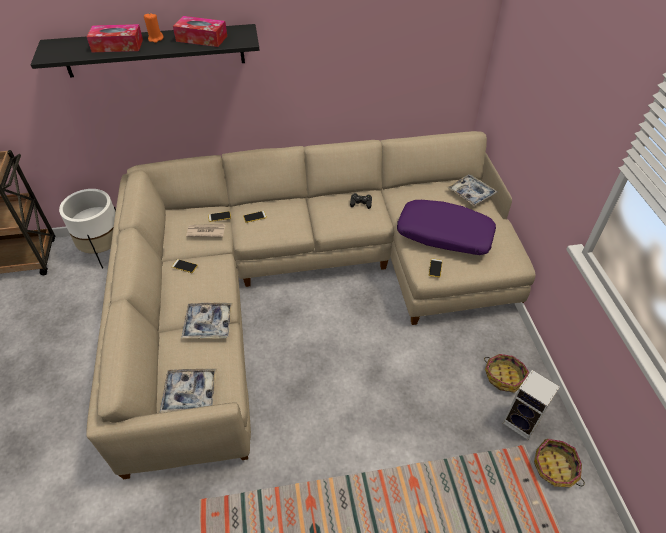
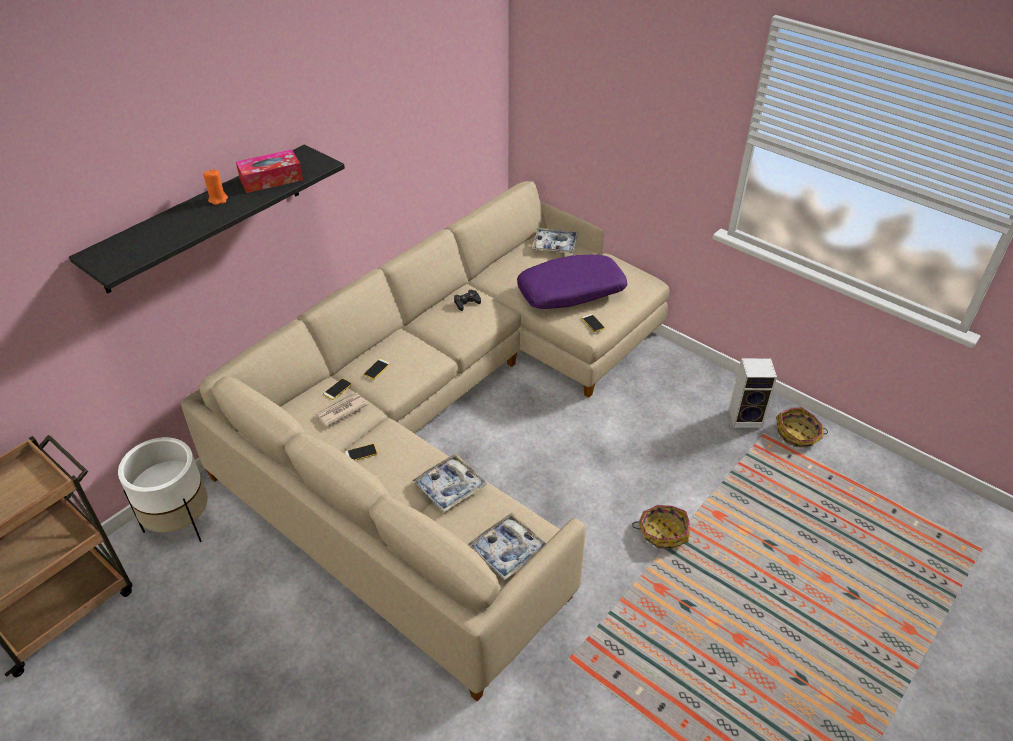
camera: 40 degrees left, 5 degrees down
(117, 45) = (184, 223): tissue box -> none
(504, 376) = (700, 392): basket -> basket (662, 532)

